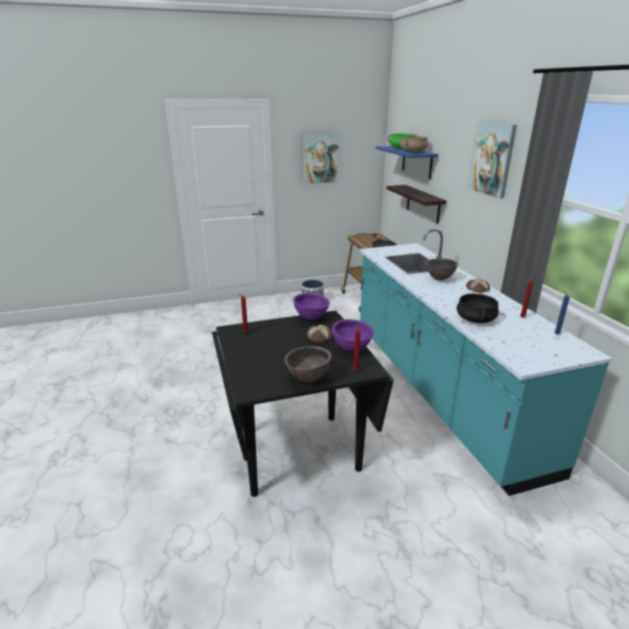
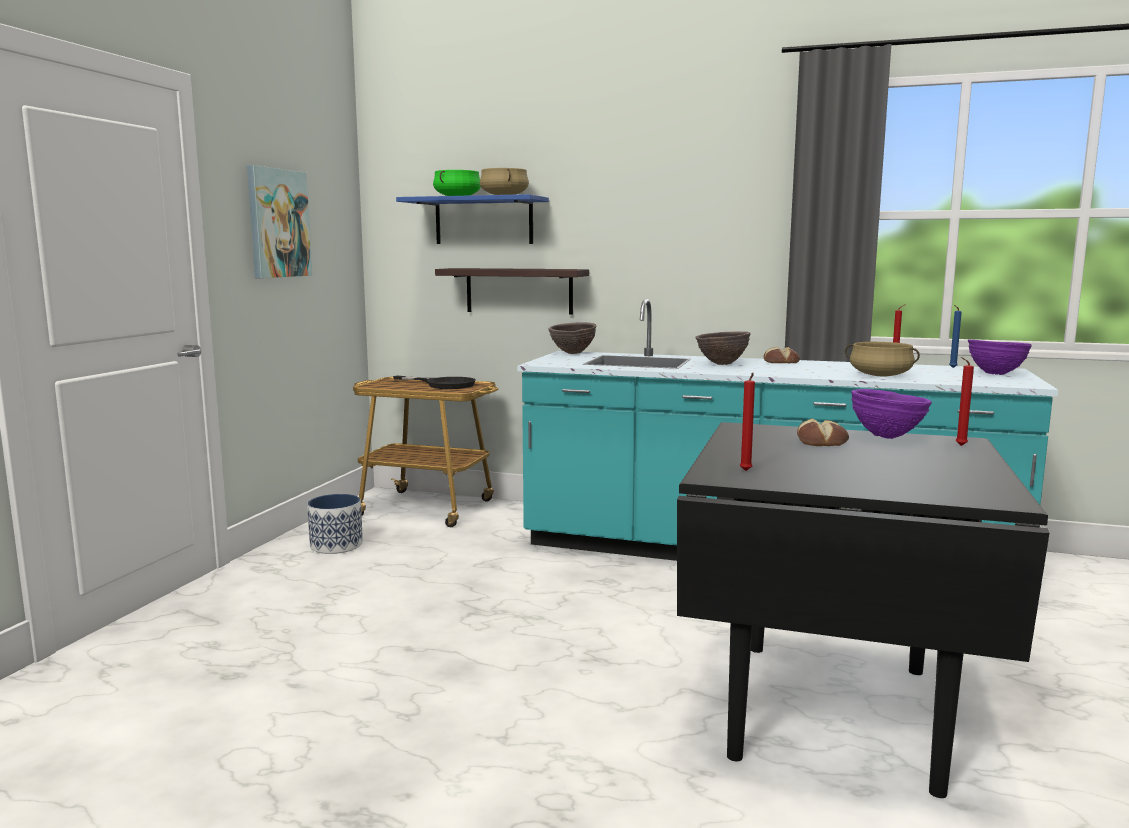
camera: 55 degrees left, 15 degrees down
(308, 379) = (976, 467): brown bowl -> brown bowl (572, 353)
(311, 318) = (738, 435): purple bowl -> purple bowl (996, 374)
(475, 319) = (880, 375): black cooking pot -> beige cooking pot
(492, 159) = (694, 183): picture -> none

